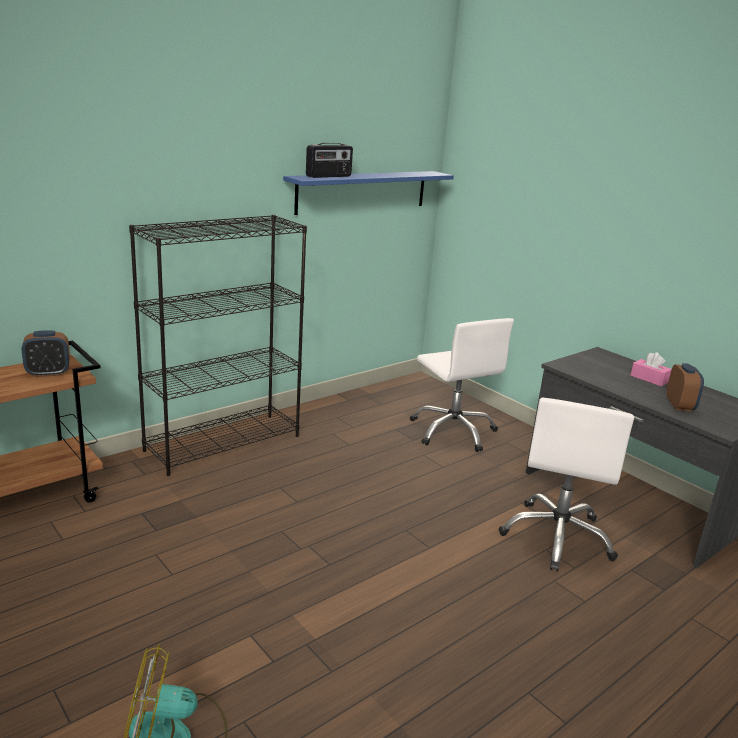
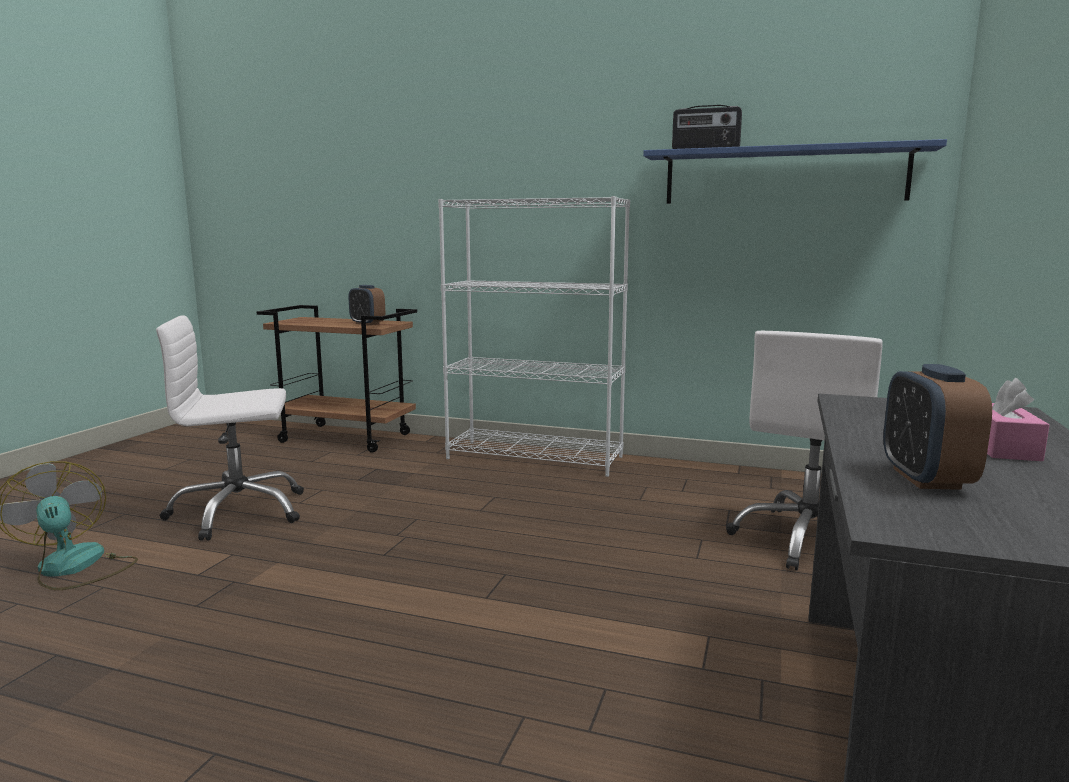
camera: 60 degrees right, 10 degrees down
(224, 442) = (535, 457): black bookcase -> white bookcase
(557, 537) = (660, 692): white office chair -> white office chair (238, 512)
(679, 406) = (926, 478): alarm clock -> alarm clock turned 120 degrees clockwise

